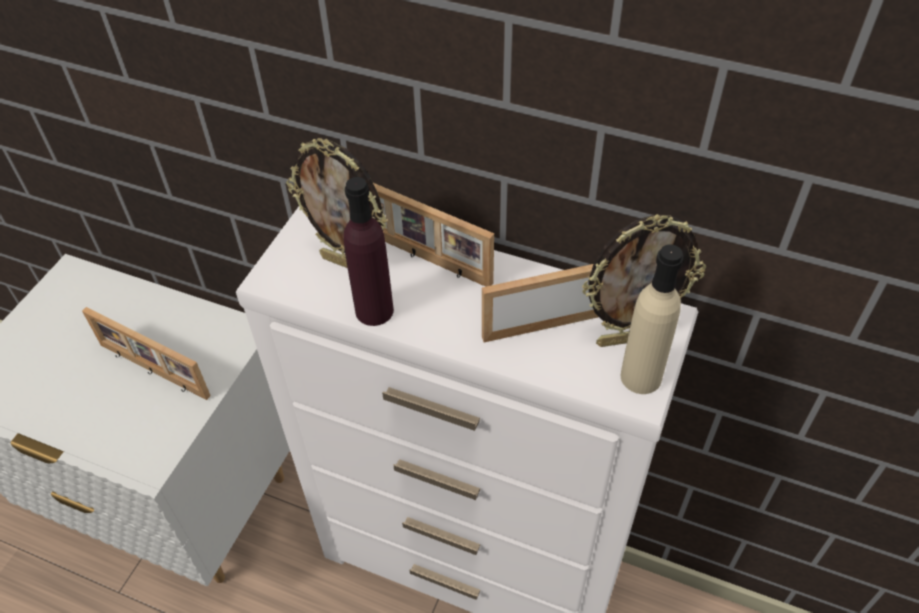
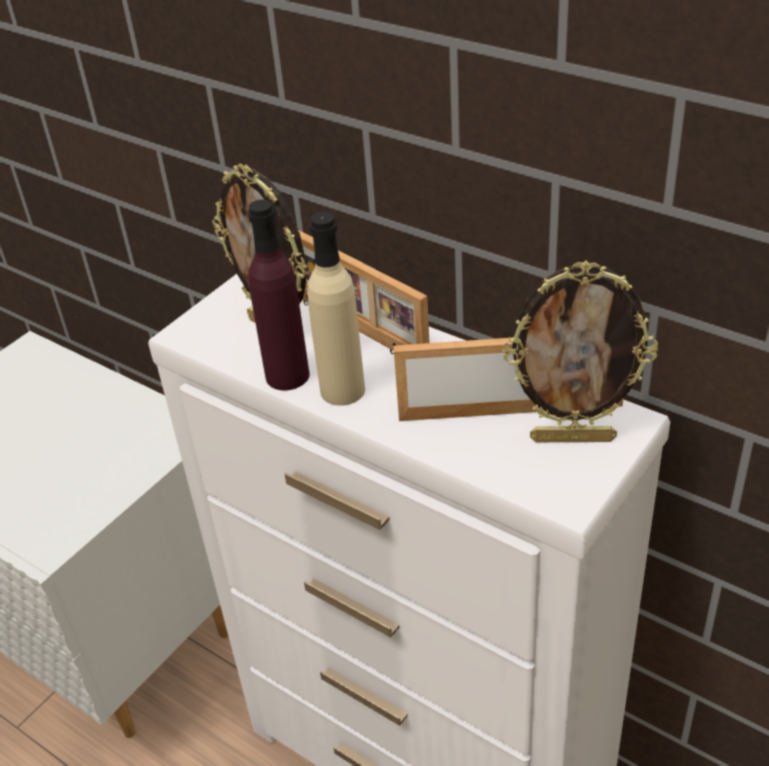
camera: 15 degrees right, 10 degrees down
(152, 371) = (80, 455): picture frame -> none
(640, 377) = (574, 479): beige bottle -> beige bottle (342, 390)

